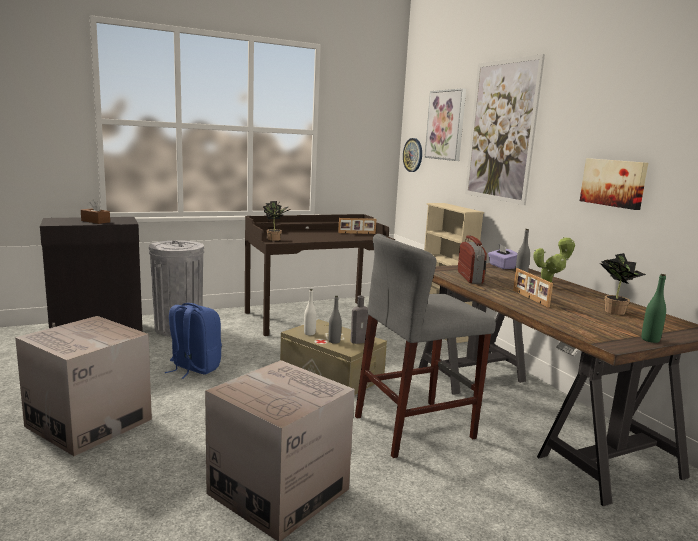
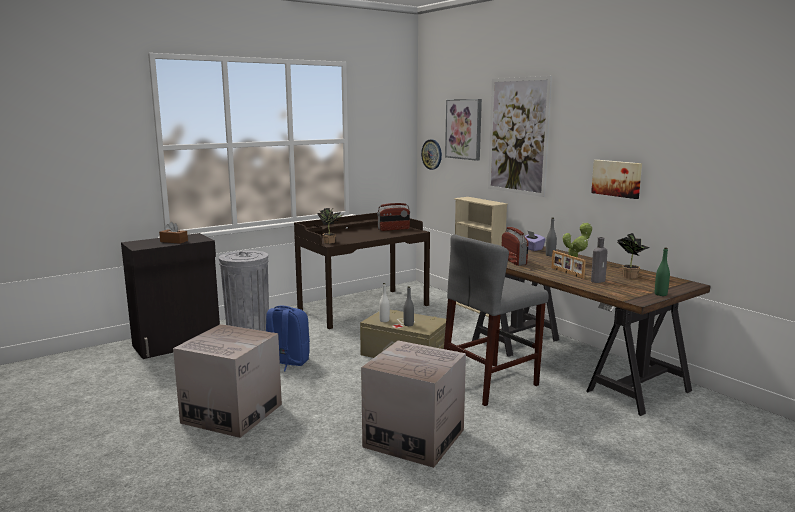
camera: 10 degrees left, 0 degrees up
(357, 233) = (393, 229): picture frame -> radio
(360, 341) = (429, 322): grey bottle -> grey bottle (598, 281)

